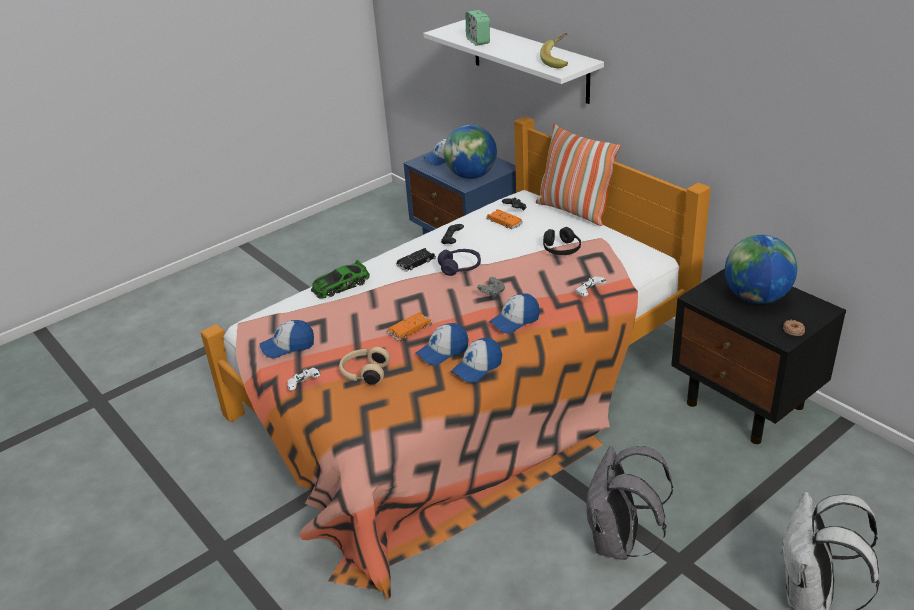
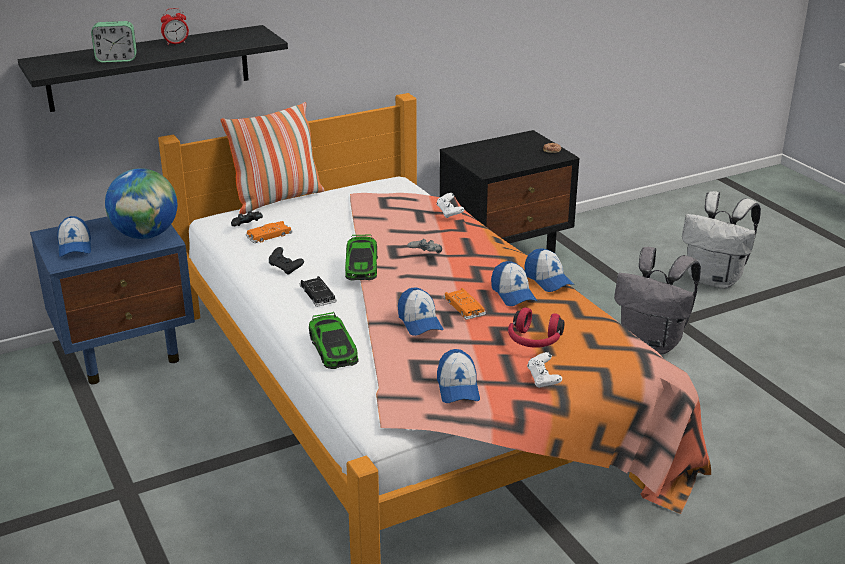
camera: 80 degrees left, 5 degrees down
(364, 373) = (534, 341): beige headphones -> red headphones
(460, 267) = (361, 265): purple headphones -> toy car
(515, 321) = (480, 251): cap -> cap (419, 322)
(528, 47) = (176, 43): none -> alarm clock
(529, 61) = (149, 68): white shelf -> black shelf
(559, 61) = (238, 37): banana -> none
(561, 249) = (360, 212): black headphones -> none
(756, 298) = (500, 152): globe -> none

